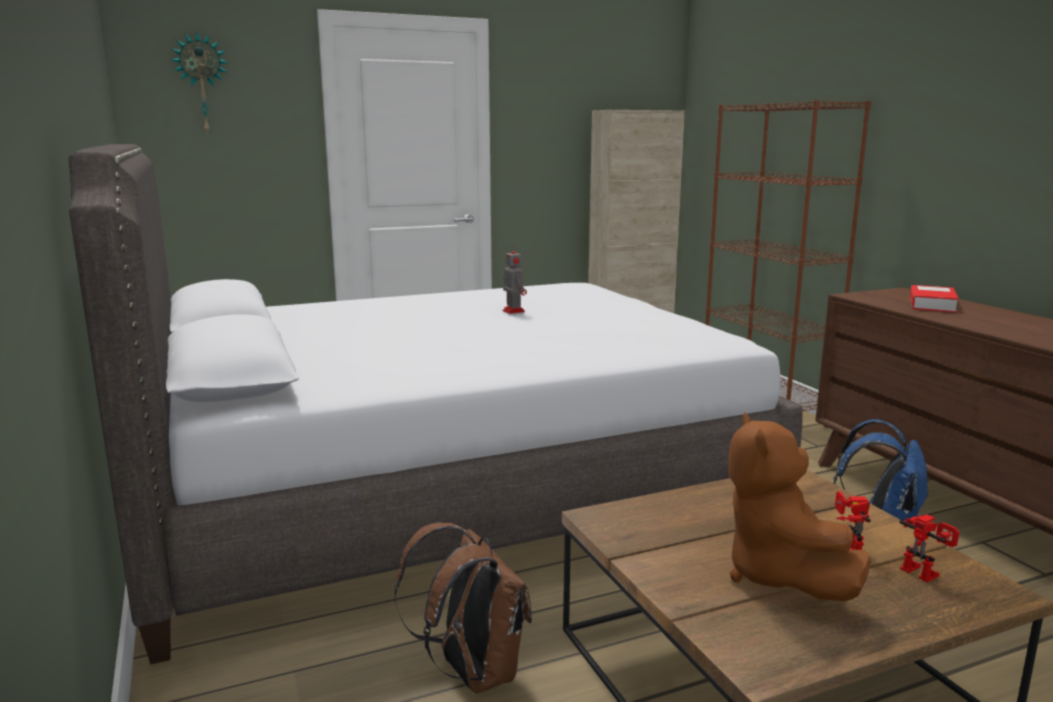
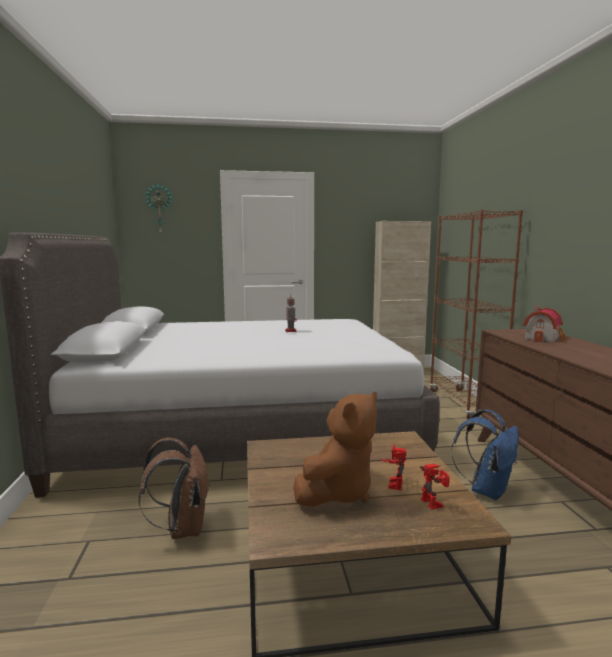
camera: 15 degrees right, 5 degrees down
(780, 576) = (338, 492): brown plush toy -> brown plush toy turned 150 degrees counterclockwise
(932, 304) = (544, 338): book -> toy house

